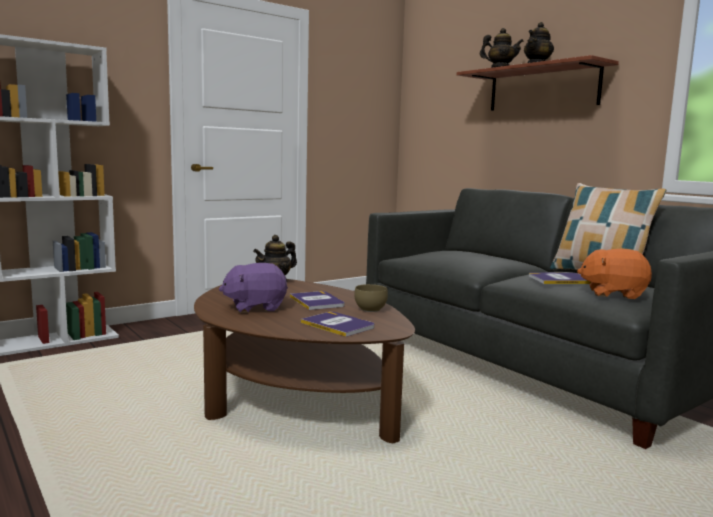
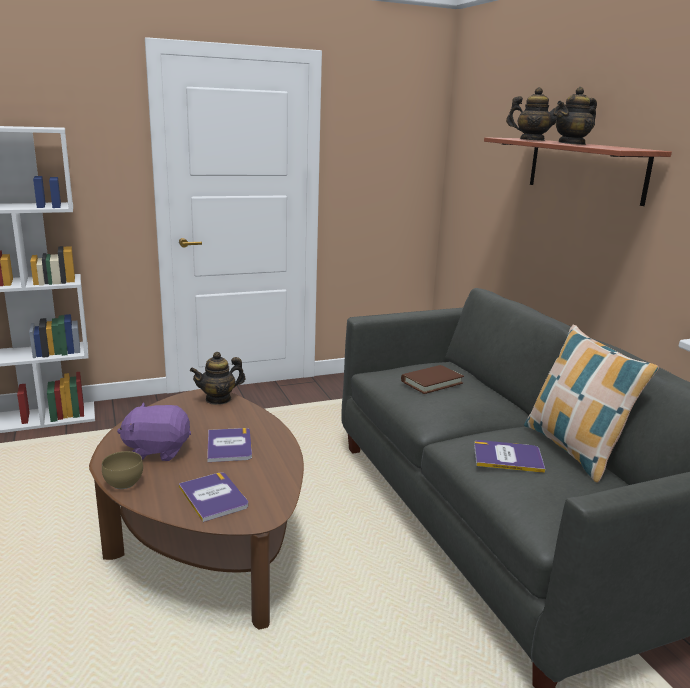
camera: 15 degrees right, 10 degrees up
(371, 309) = (274, 469): brown bowl -> brown bowl (125, 483)
(457, 254) = (432, 382): none -> brown book
(613, 294) = (549, 499): orange plush toy -> none

